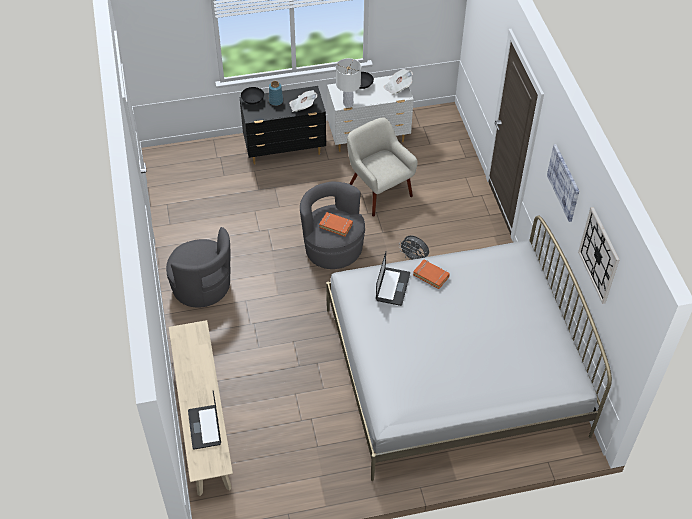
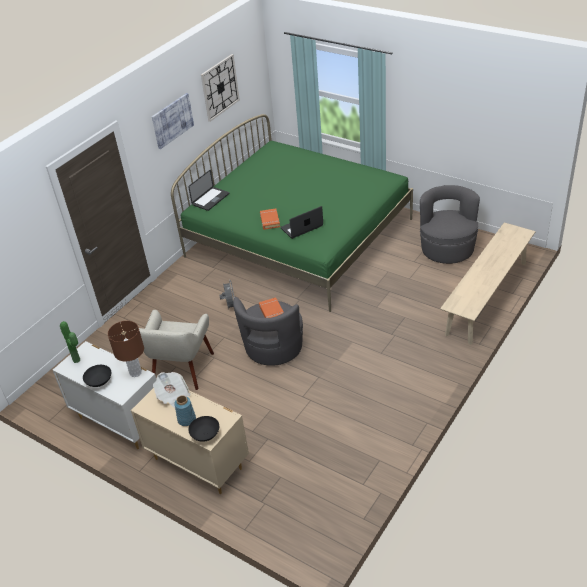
camera: 130 degrees left, 10 degrees down
(202, 287) = (404, 383): grey armchair -> grey armchair (447, 249)
(204, 427) = (501, 250): laptop -> laptop (210, 199)
(285, 150) = (198, 462): black dresser -> beige dresser
(348, 103) = (135, 372): white table lamp -> brown table lamp
(397, 87) = (78, 359): newspaper -> potted plant
(453, 371) = (299, 237): white bed -> green bed

